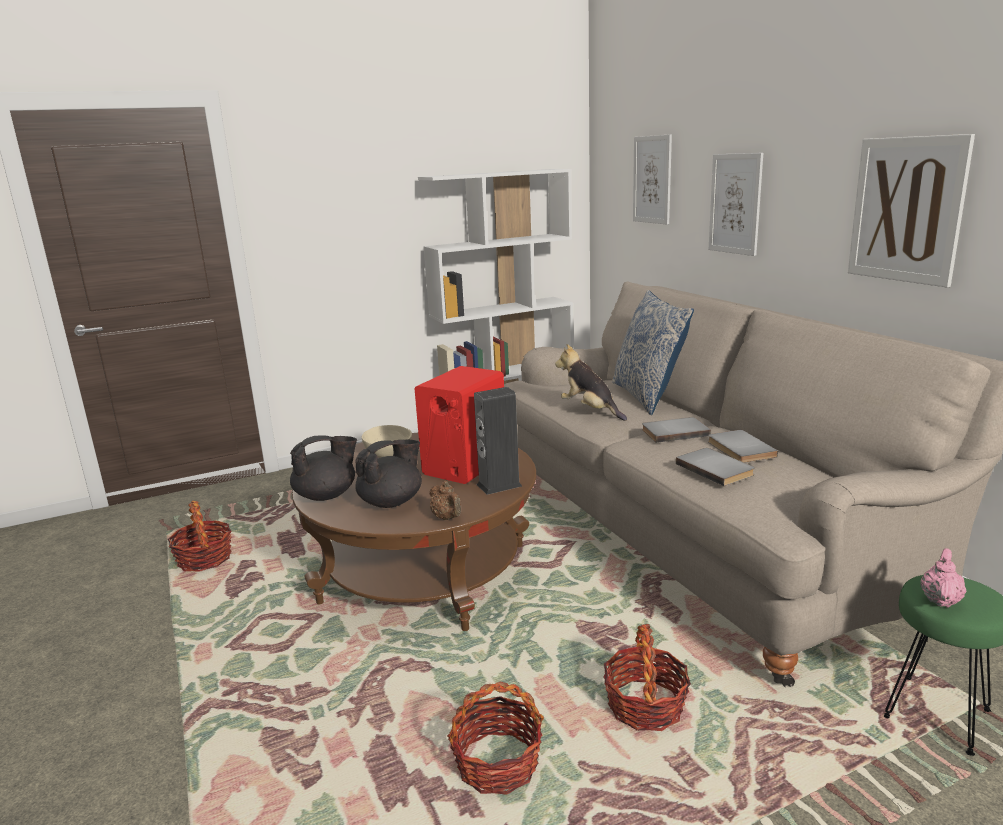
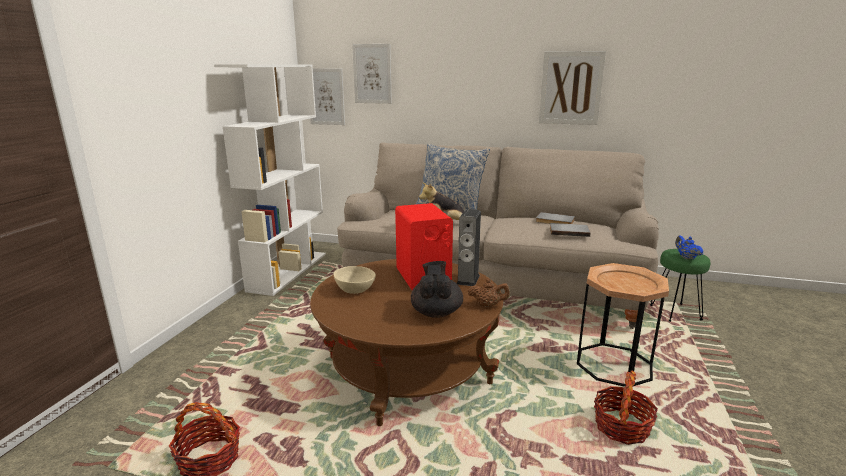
camera: 50 degrees left, 0 degrees up
(327, 495) = (385, 328): black teapot -> none
(645, 706) = (614, 365): basket -> brown side table
(674, 432) = (511, 222): grey book -> none
(735, 204) = (451, 88): picture -> picture (326, 96)
(940, 599) = (686, 257): pink teapot -> blue teapot

